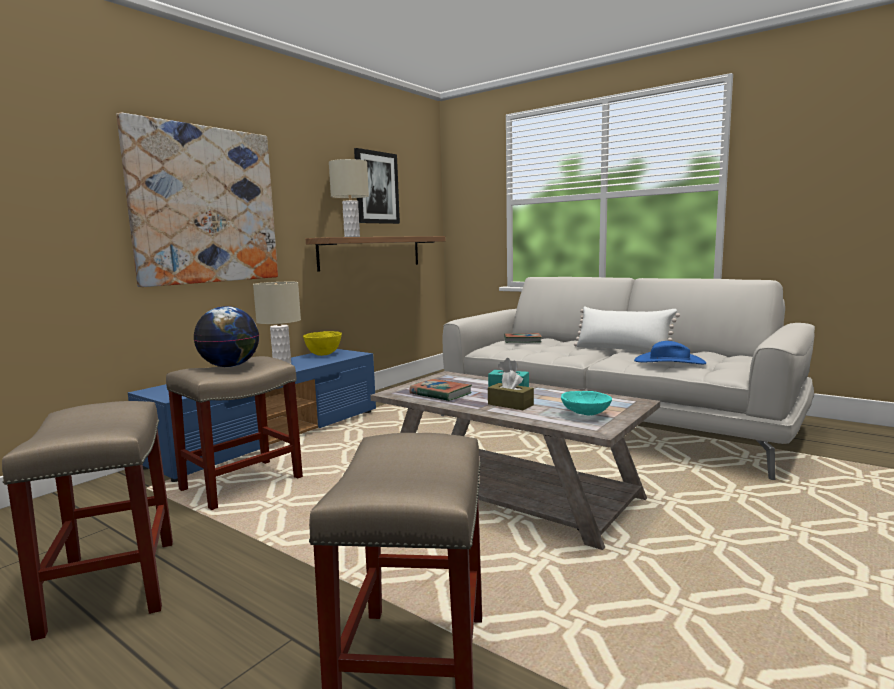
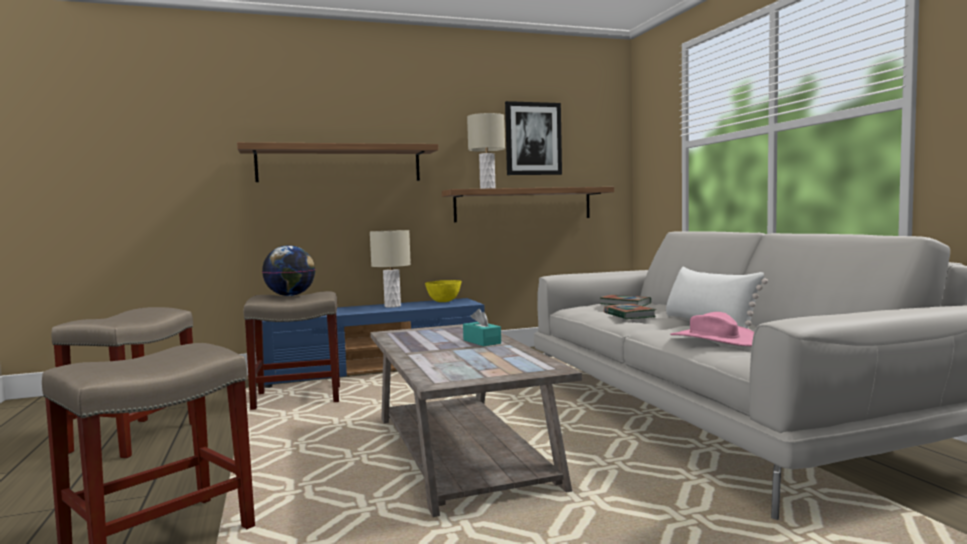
camera: 35 degrees right, 5 degrees down
(205, 205) = (339, 164): picture -> shelf
(440, 394) = (416, 338): book -> book (629, 315)
(510, 404) = (438, 353): brown tissue box -> none
(585, 414) = (470, 370): turquoise bowl -> none
(669, 362) = (713, 339): blue hat -> pink hat

